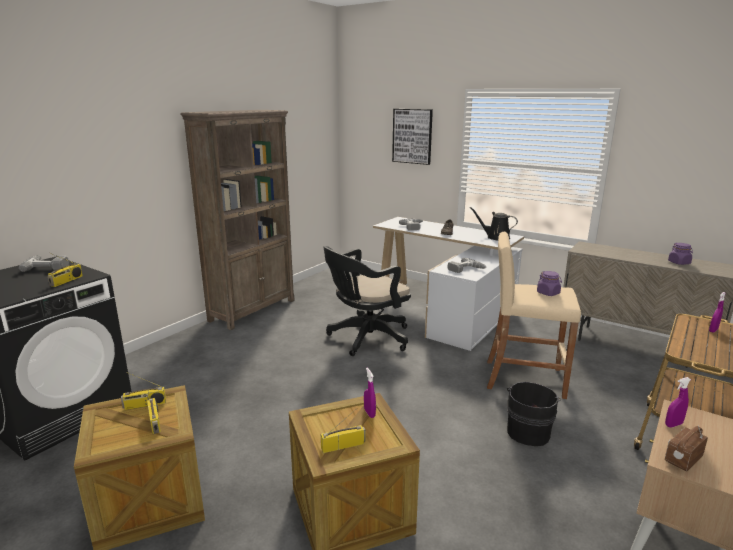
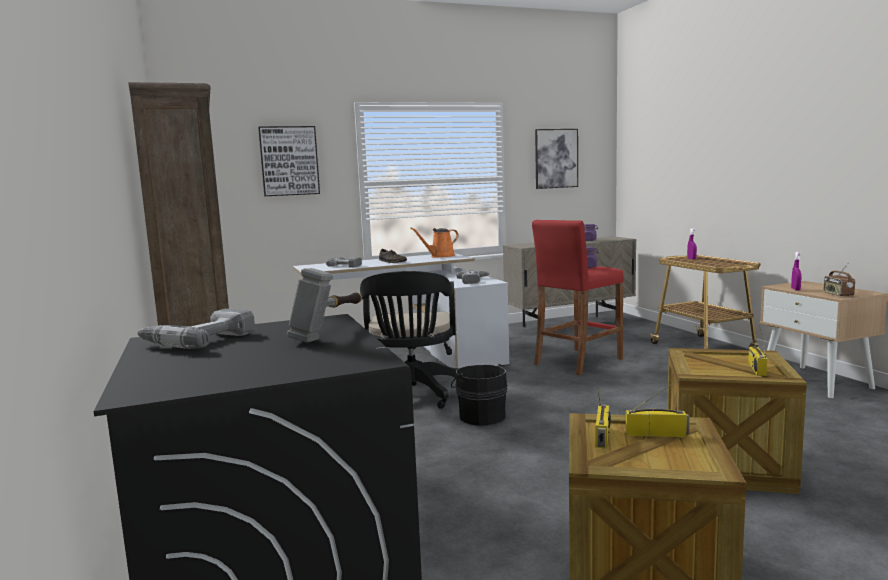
camera: 55 degrees left, 10 degrees down
(66, 281) = (332, 329): radio -> hammer
(369, 413) = (704, 355): purple spray bottle -> none
(495, 237) = (440, 256): black watering can -> orange watering can
(523, 378) = (577, 362): beige stool -> red stool
(528, 431) = (656, 379): black bucket -> black bucket (481, 416)
(685, 157) = (556, 158): none -> picture

